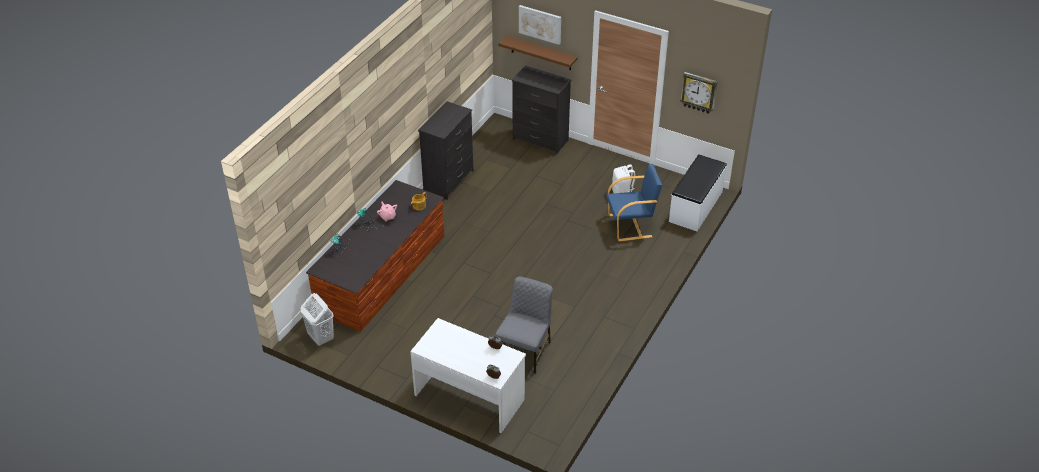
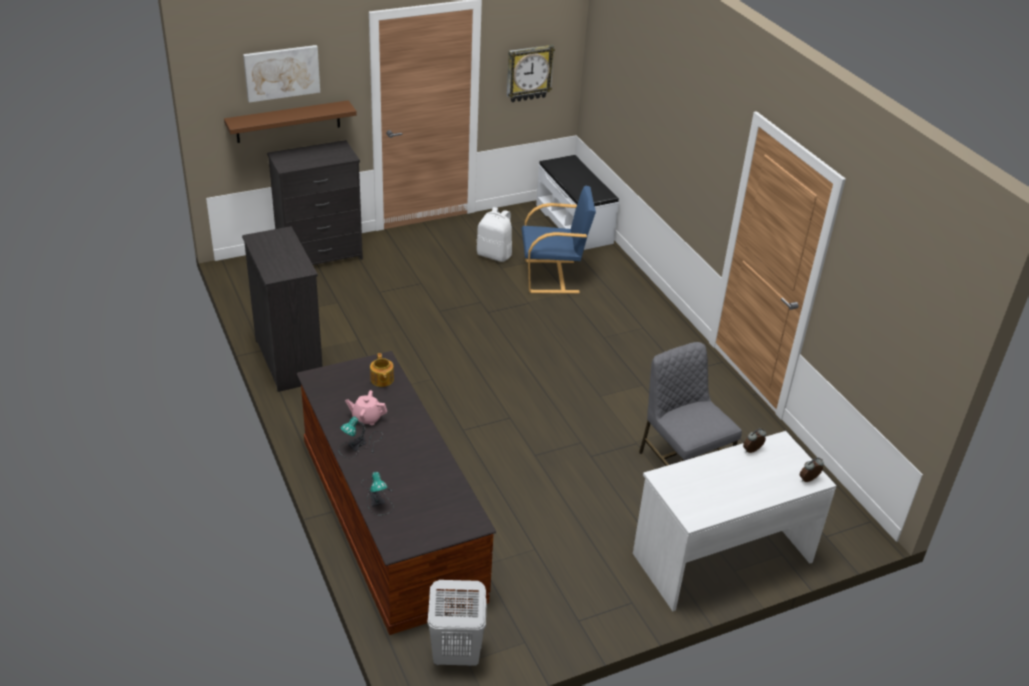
camera: 55 degrees left, 5 degrees down
(631, 226) = (553, 276): blue armchair -> blue armchair turned 60 degrees clockwise

